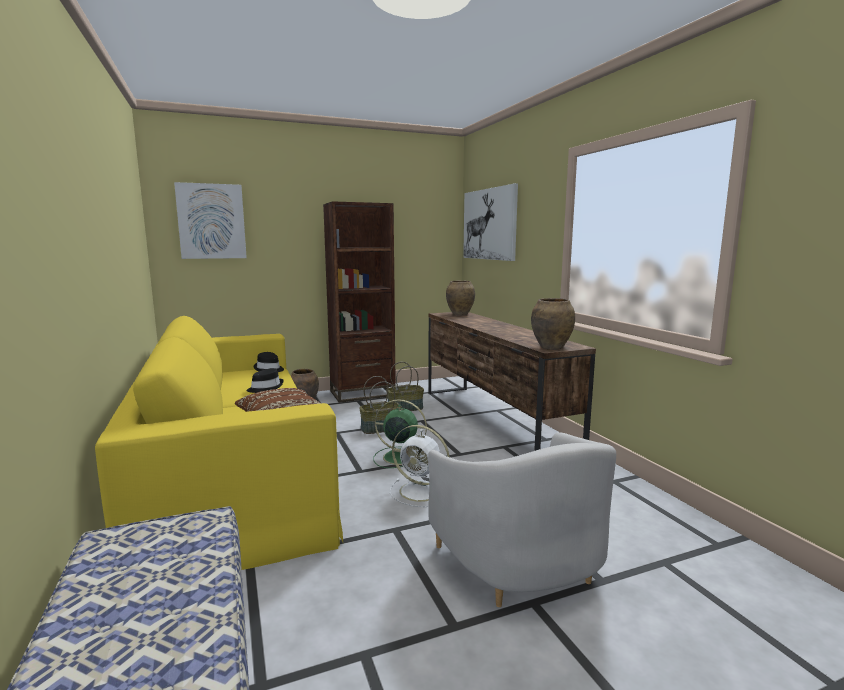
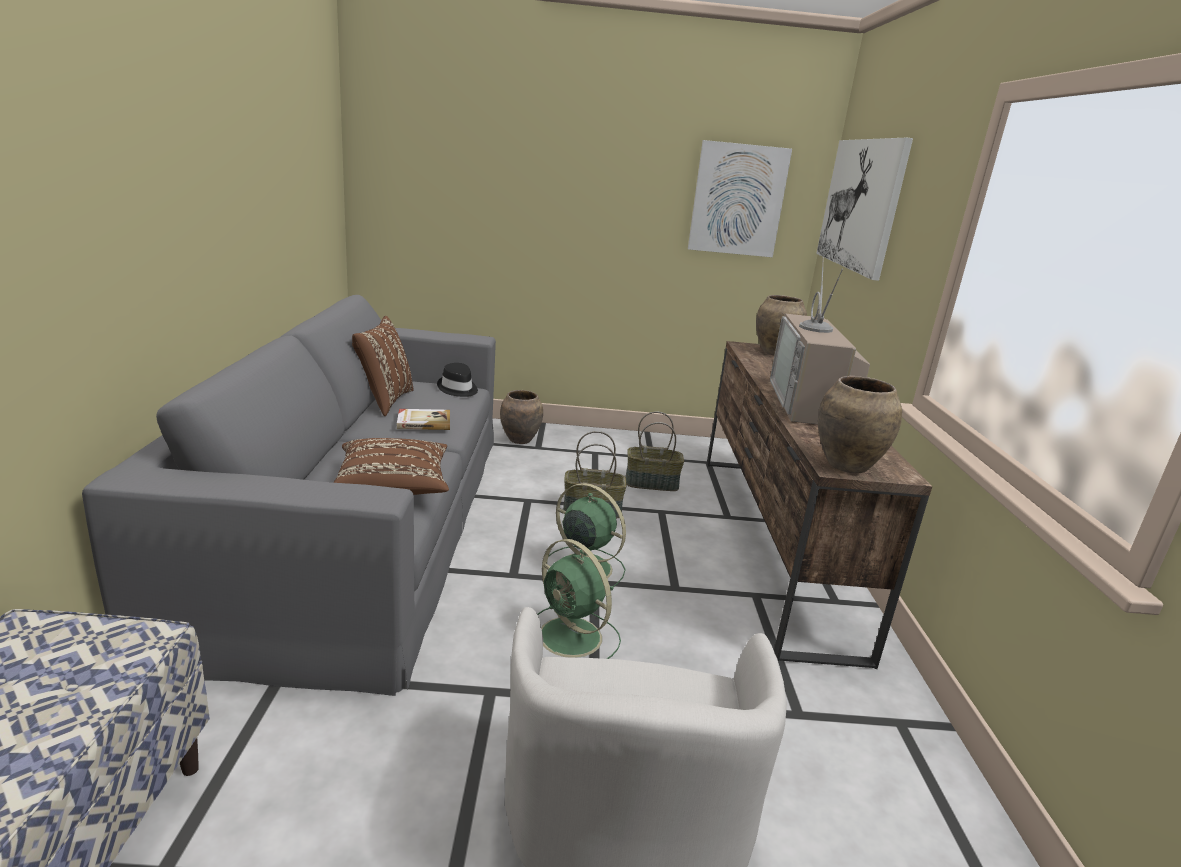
camera: 20 degrees right, 10 degrees up
(211, 221) = (429, 157): picture -> picture (737, 200)
(225, 383) = (384, 401): none -> brown pillow
(231, 468) = (360, 522): yellow sofa -> grey sofa
(265, 388) = (423, 422): black hat -> book
(362, 393) = (609, 441): brown bookcase -> none
(422, 491) = (572, 638): white fan -> green fan
(504, 330) = (810, 404): none -> television

